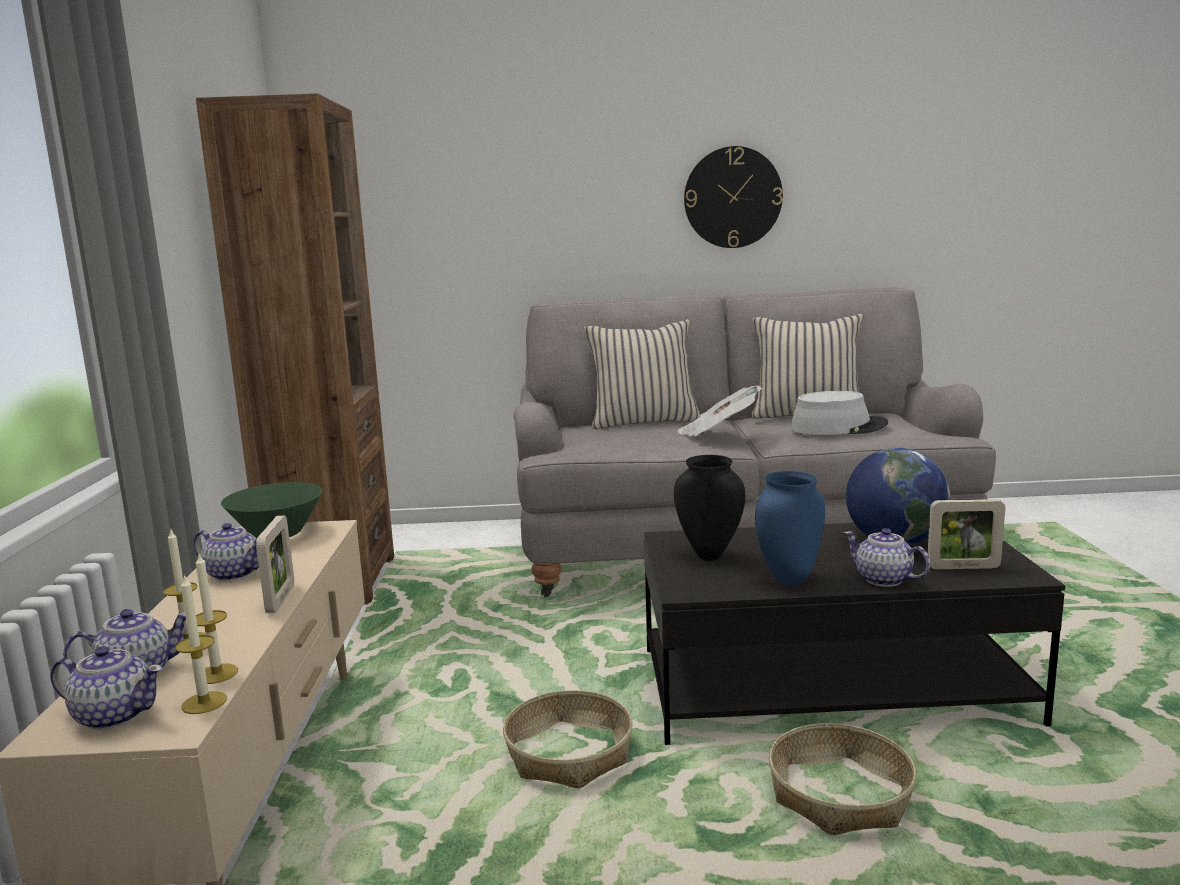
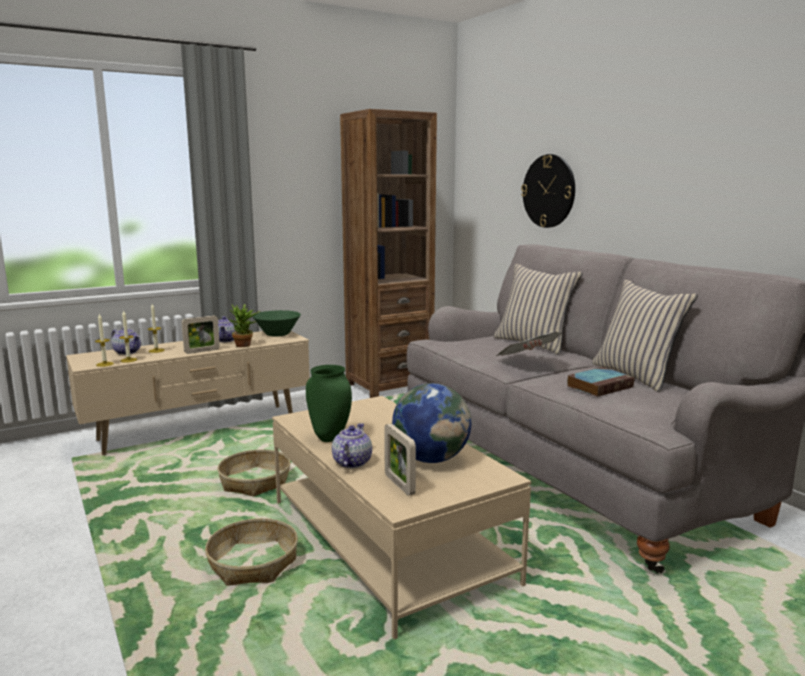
camera: 60 degrees right, 0 degrees up
(114, 715) = (94, 358): teapot -> none
(310, 563) = (245, 346): none -> potted plant
(709, 556) = (353, 415): black vase -> none
(732, 197) = (694, 172): wall clock -> wall clock (549, 191)
(789, 580) = (328, 438): blue vase -> green vase
(830, 686) = (388, 540): black coffee table -> beige coffee table
(838, 427) = (600, 386): grey hat -> book

